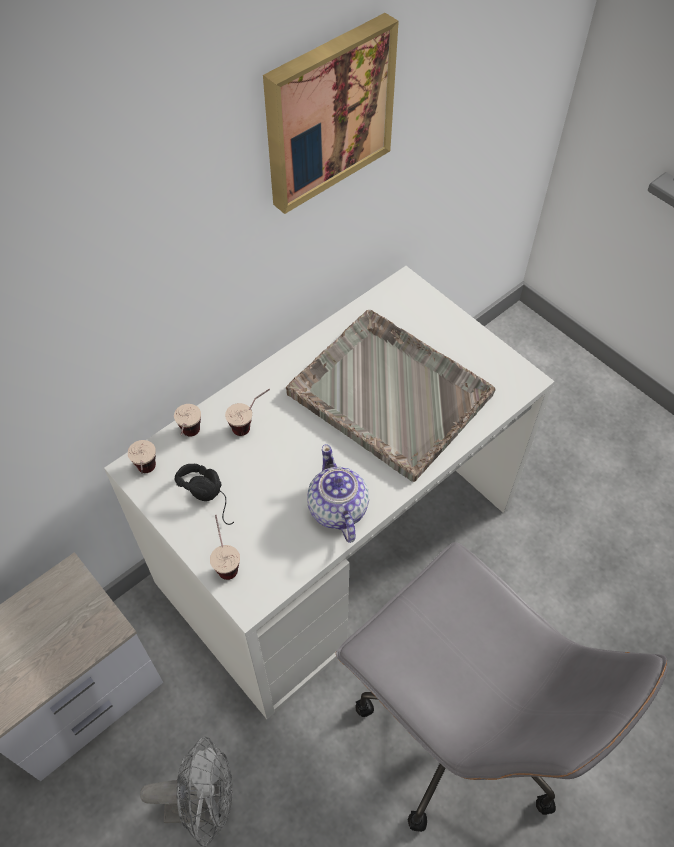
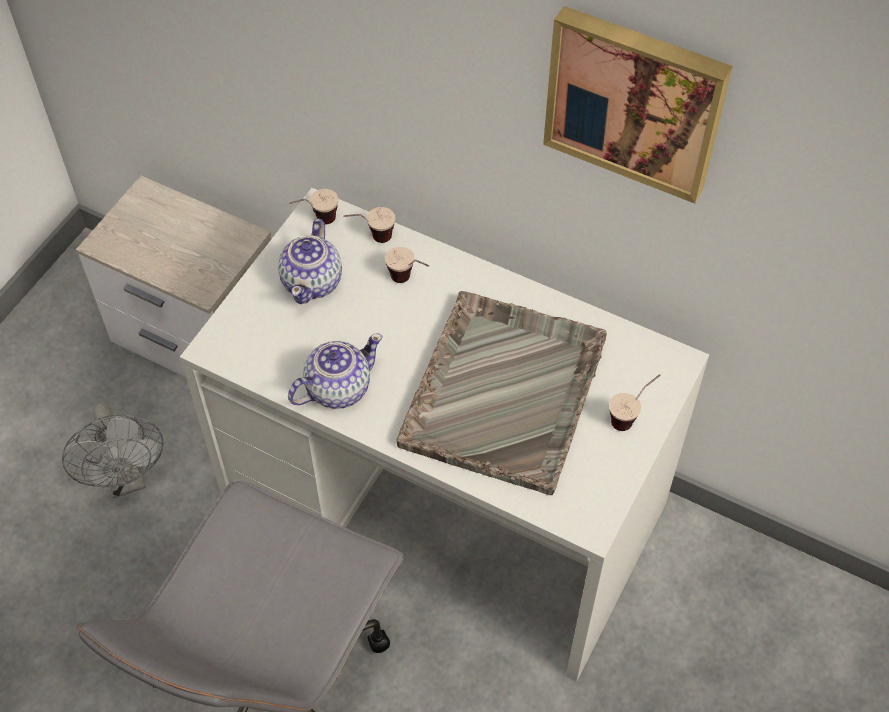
camera: 70 degrees right, 0 degrees up
(213, 496) = (313, 281): black headphones -> teapot
(225, 560) = (248, 315): cup -> cup (631, 416)

